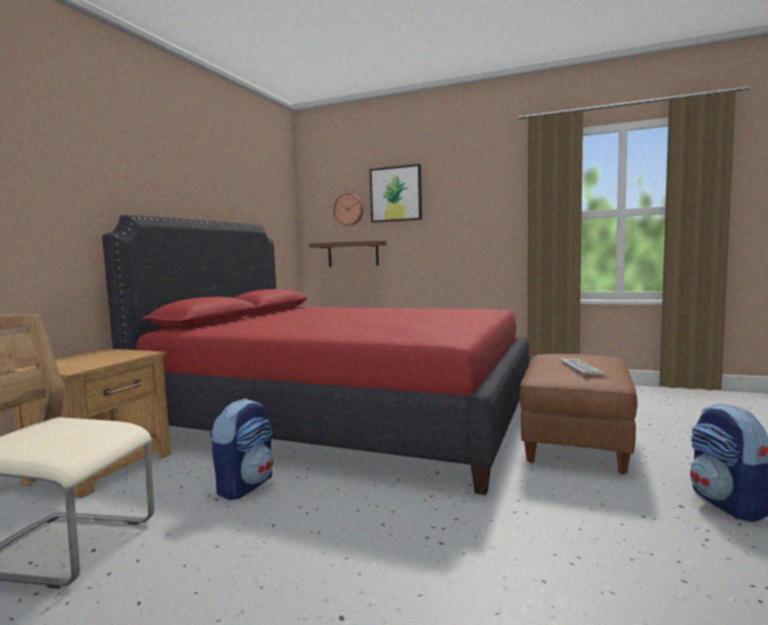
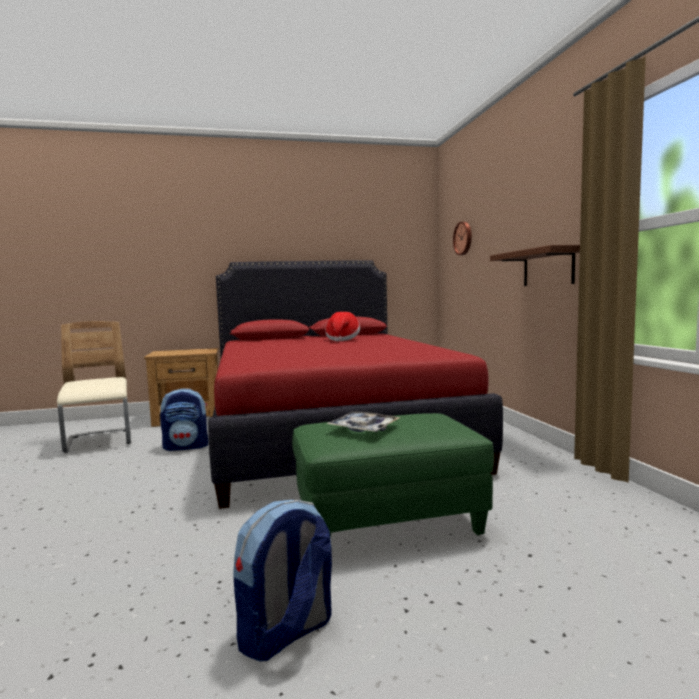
camera: 55 degrees right, 0 degrees up
(311, 314) = (342, 339): none -> hat
(353, 254) = (465, 285): brown shelf -> brown shelf (548, 267)
(396, 194) = (491, 217): picture -> none
(574, 442) = (388, 521): brown ottoman -> green ottoman
(581, 368) = (363, 428): keyboard -> tray

